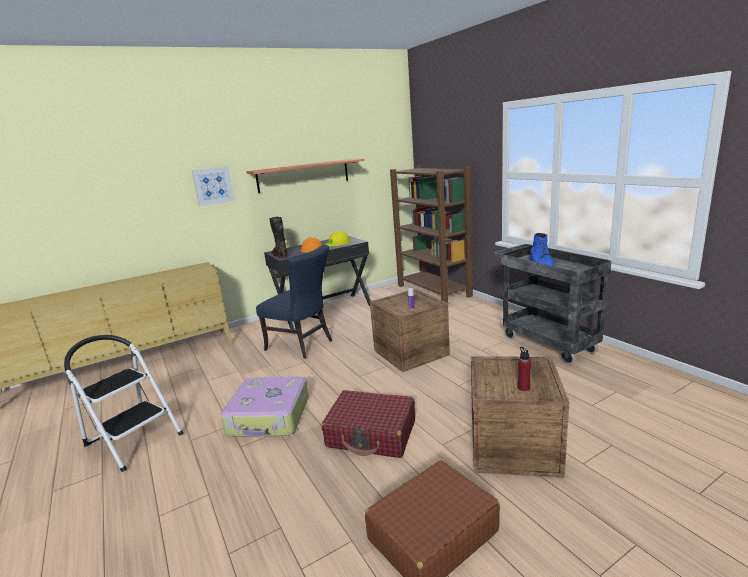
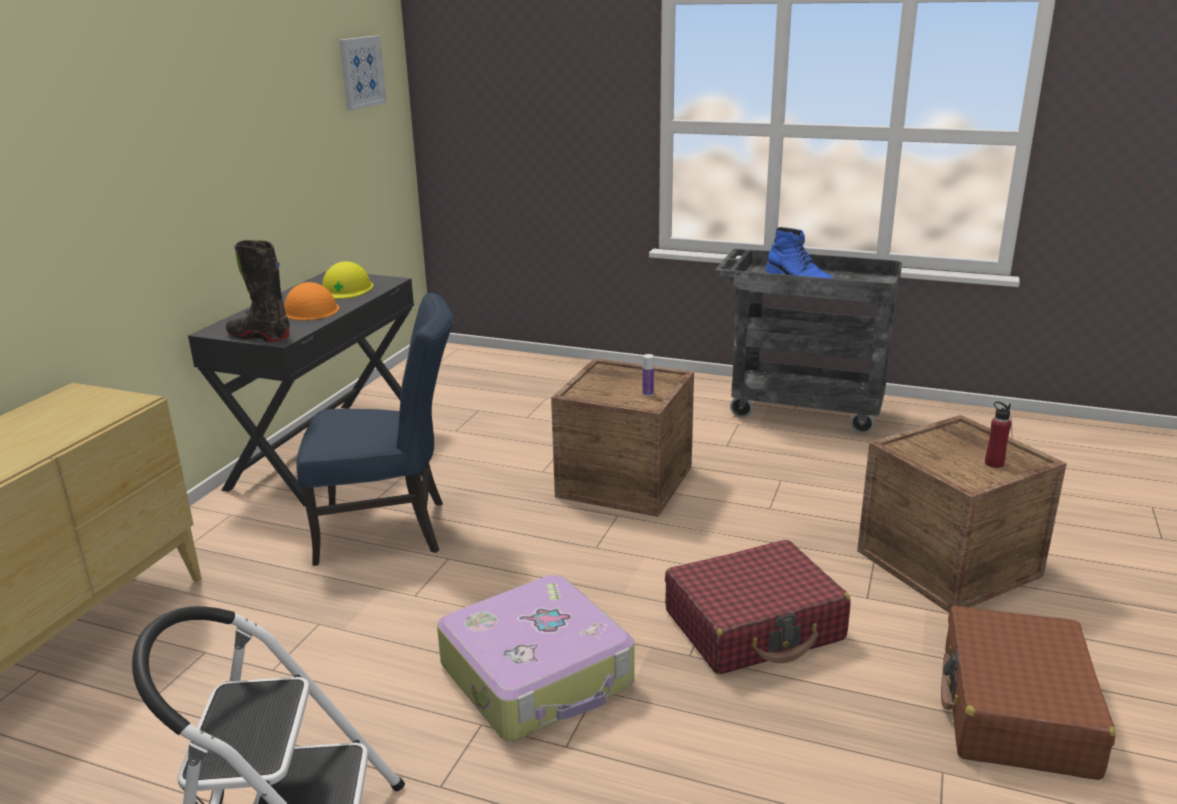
camera: 40 degrees left, 5 degrees up
(213, 185) = (66, 170): picture -> picture (361, 72)
(303, 175) = (243, 134): shelf -> none
(433, 291) = (504, 364): brown bookcase -> none

